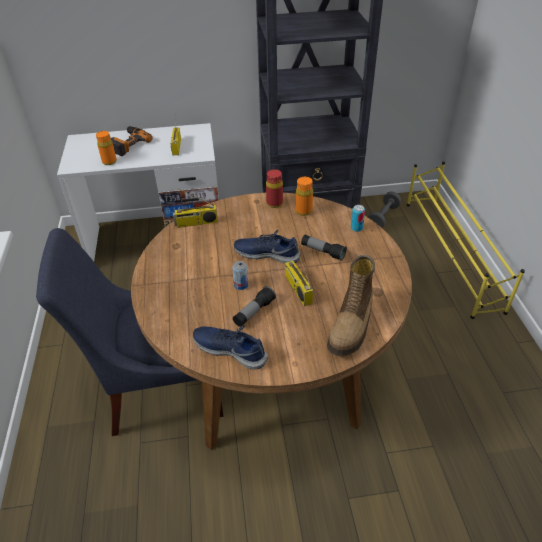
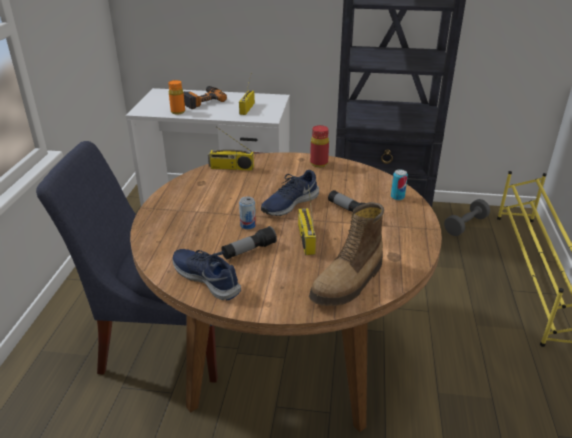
camera: 15 degrees right, 10 degrees down
(267, 254) = (289, 203): blue shoe -> blue shoe turned 75 degrees counterclockwise
(303, 211) = (346, 174): orange bottle -> none

